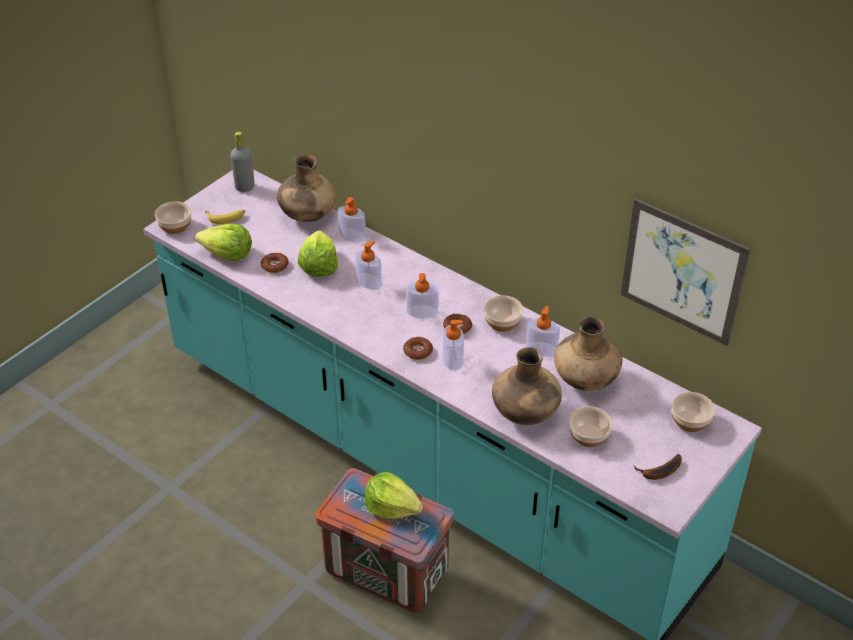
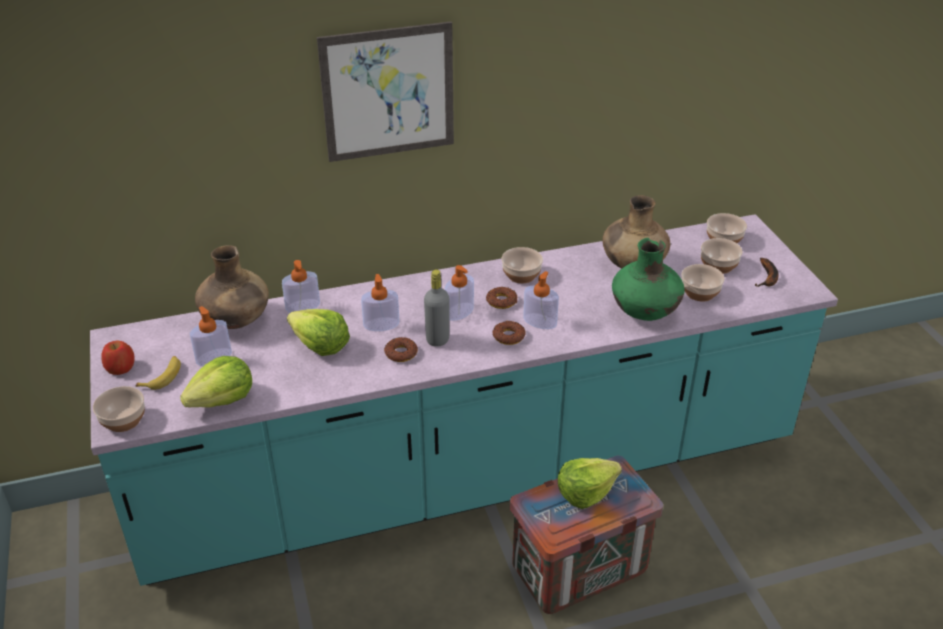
camera: 55 degrees left, 5 degrees down
(219, 196) = (120, 367): none -> apple
(245, 187) = (132, 343): grey bottle -> grey bottle (437, 339)
(275, 265) = (283, 374): donut -> donut (401, 353)
(525, 413) = (645, 312): brown vase -> green vase
(541, 349) = (575, 270): soap dispenser -> soap dispenser (214, 357)
(644, 432) = (718, 265): none -> bowl
(682, 272) = (673, 114): picture -> picture (388, 92)

